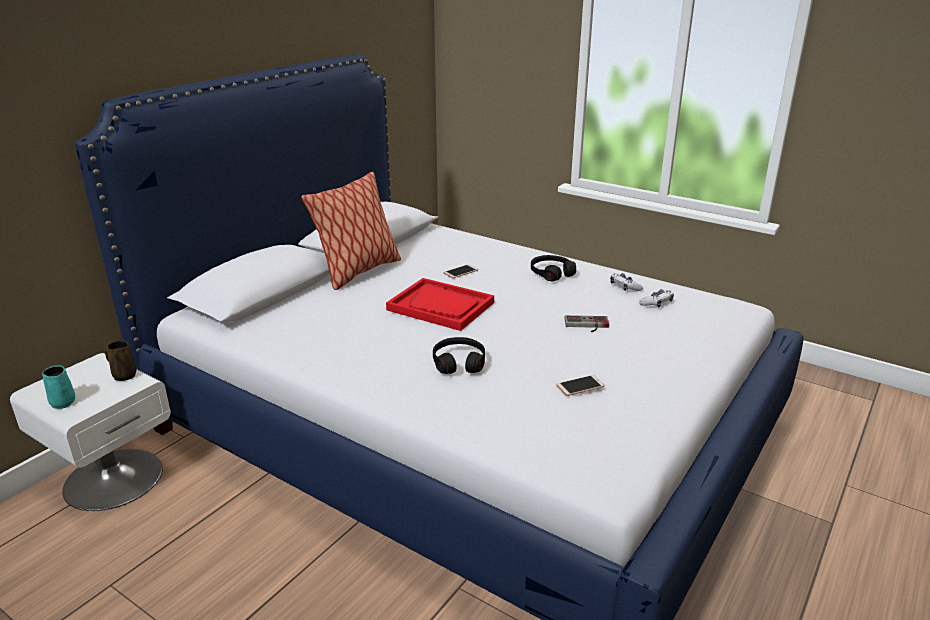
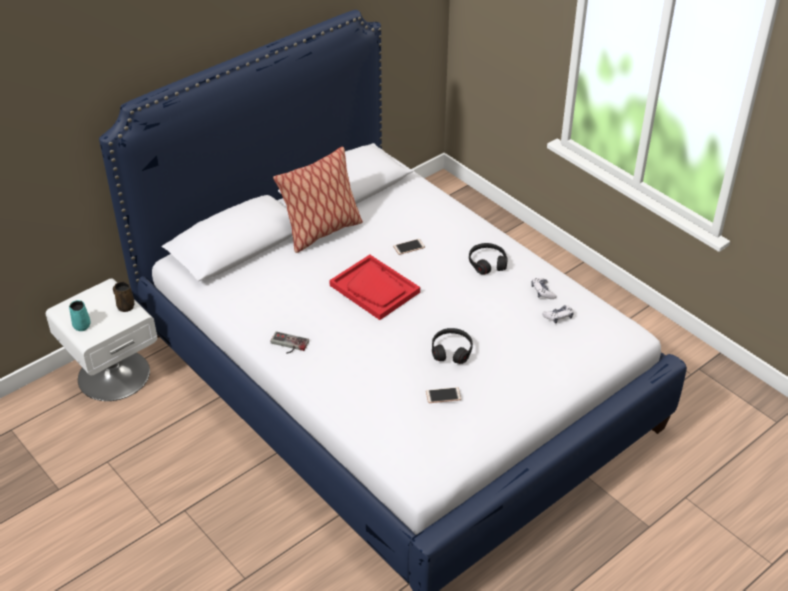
camera: 15 degrees right, 15 degrees up
(459, 362) = (364, 354): black headphones -> black headphones (451, 350)
(587, 325) = (484, 332): game controller -> game controller (288, 345)

